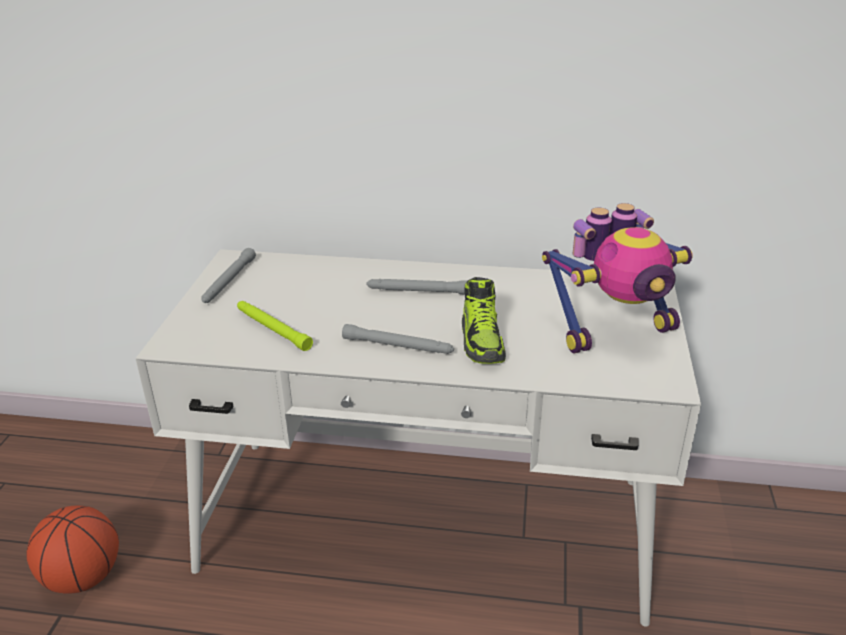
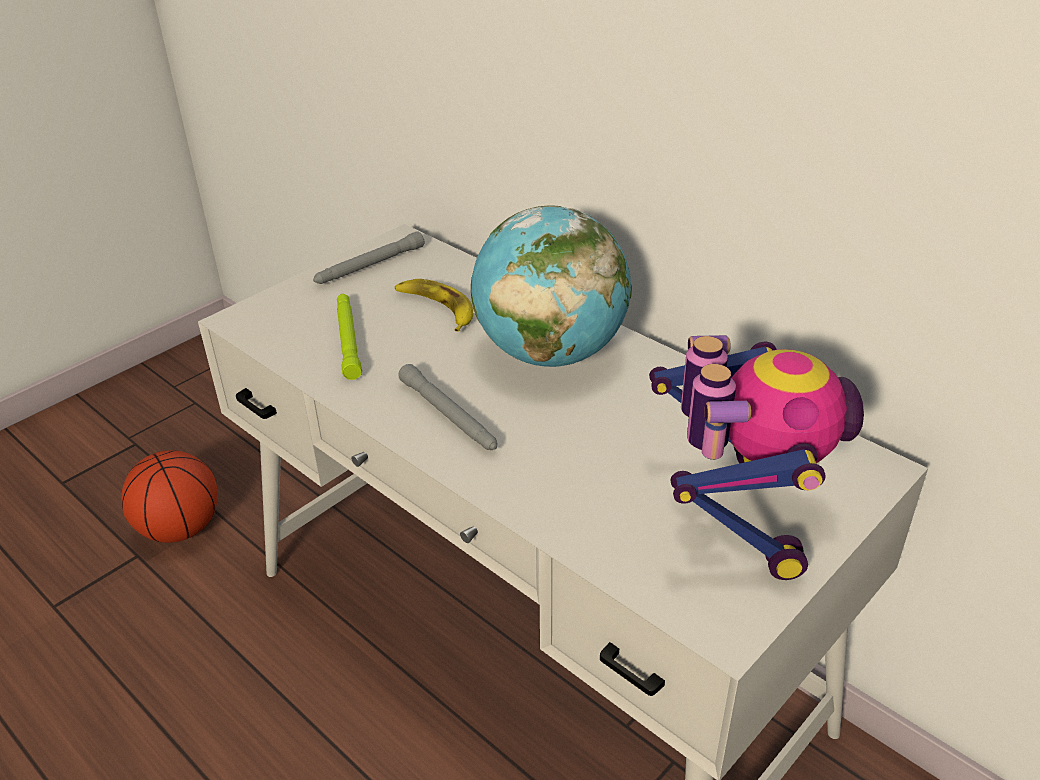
camera: 35 degrees right, 5 degrees up
(311, 291) = (436, 308): none -> banana
(417, 291) = (550, 353): grey flashlight -> globe
(482, 342) = (549, 452): shoe -> none
(613, 330) = (739, 511): toy robot -> toy robot turned 105 degrees counterclockwise

